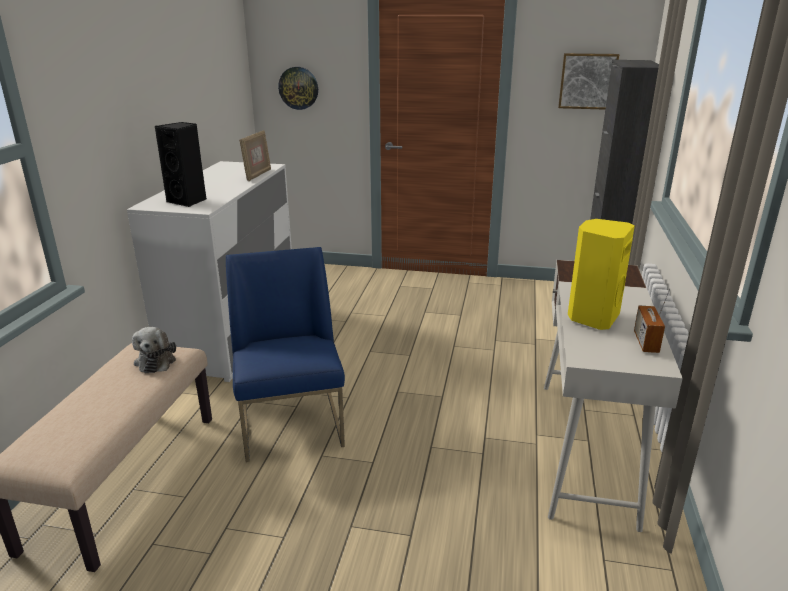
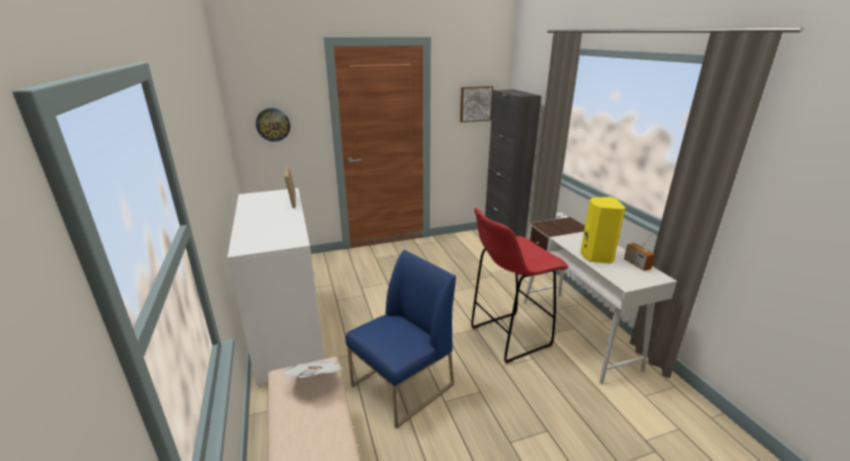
camera: 30 degrees left, 0 degrees up
(156, 360) = (316, 379): plush toy -> newspaper
(188, 201) = (272, 237): black speaker -> none
(292, 423) = (402, 386): blue chair -> blue chair turned 90 degrees clockwise
(475, 419) = (508, 337): none -> red stool

